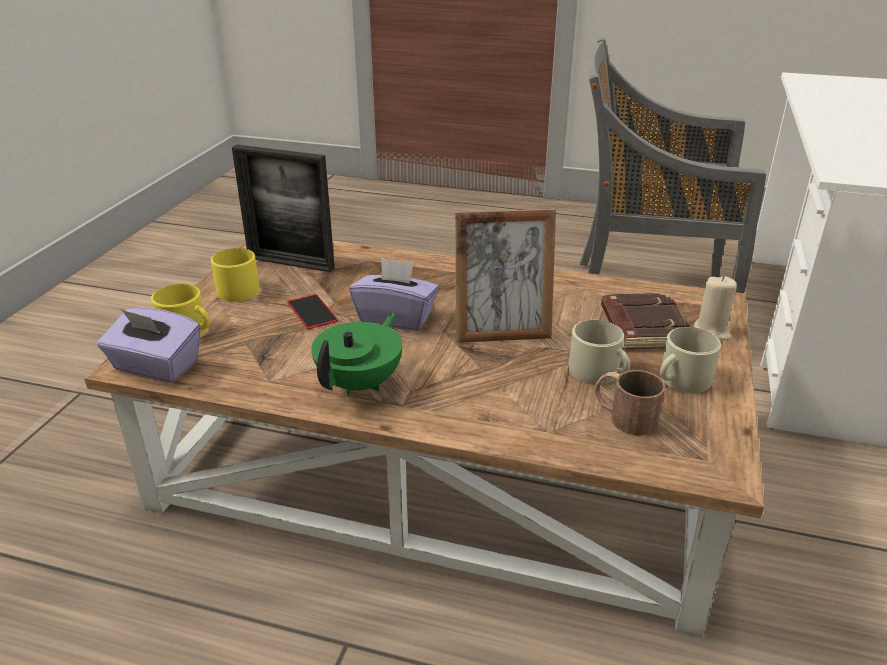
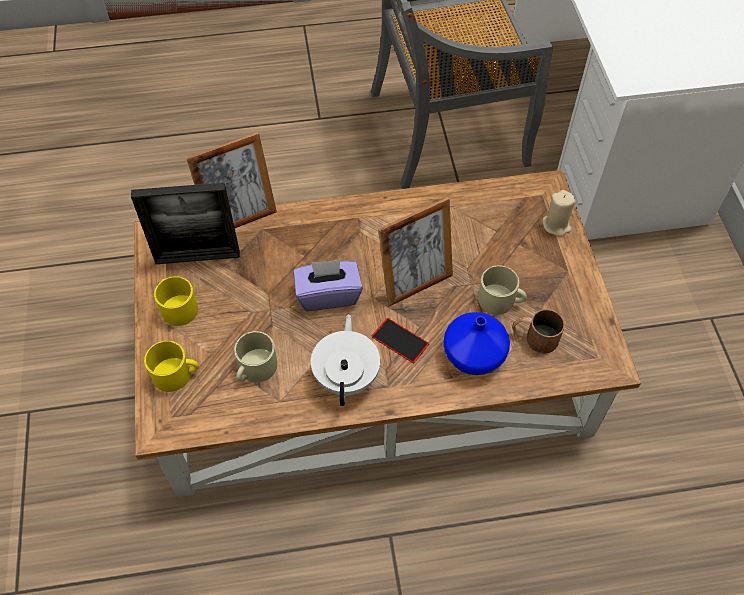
camera: 25 degrees left, 25 degrees up
(156, 367) = (183, 422): purple tissue box -> none
(312, 311) = (258, 312): phone -> phone (400, 340)
(356, 248) = (240, 217): none -> picture frame
(361, 383) = (347, 376): green teapot -> white teapot
(528, 409) = (472, 356): none -> blue vase
(642, 327) = (508, 239): brown book -> none
(681, 380) = (555, 287): beige mug -> beige mug (255, 369)

